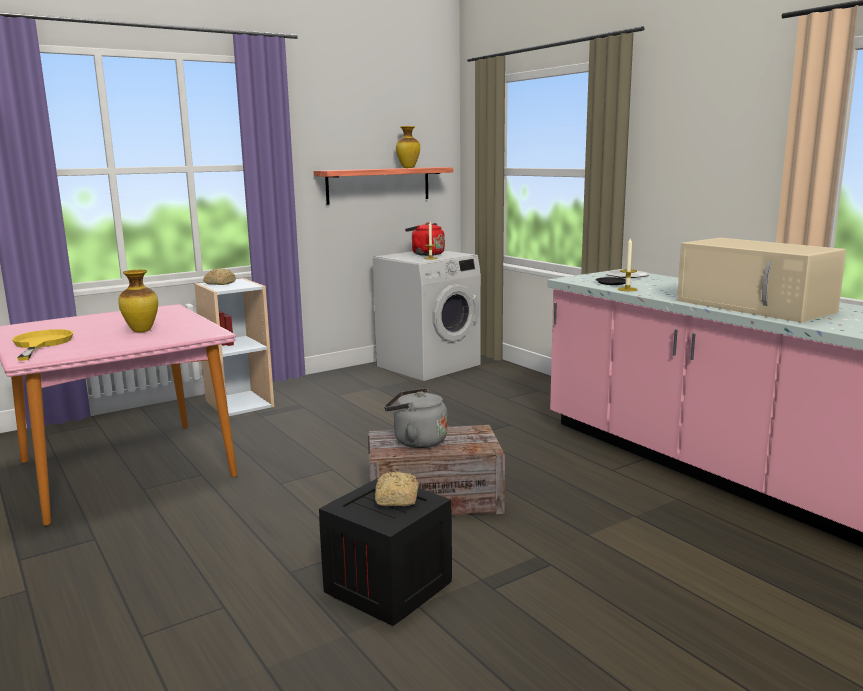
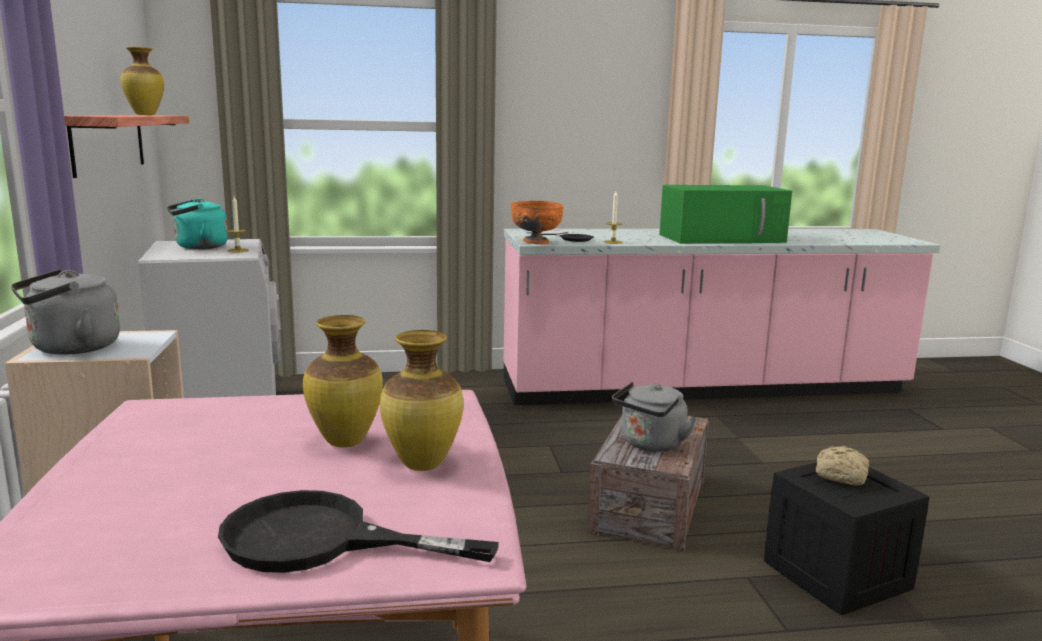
camera: 65 degrees left, 0 degrees up
(41, 344) = (321, 540): yellow frying pan -> black frying pan
(118, 342) = (422, 465): none -> vase
(220, 283) = (70, 348): bread -> grey kettle
(426, 254) = (198, 247): red kettle -> turquoise kettle
(570, 279) = (536, 242): none -> orange bowl
(756, 306) = (723, 238): beige microwave -> green microwave

